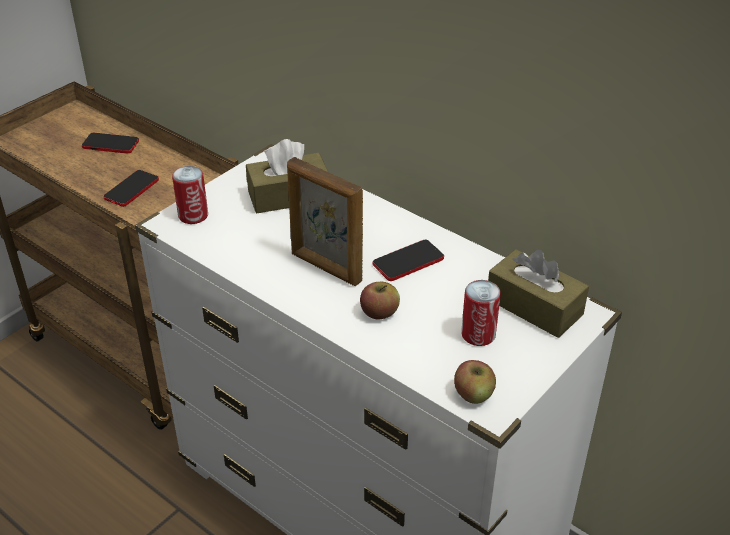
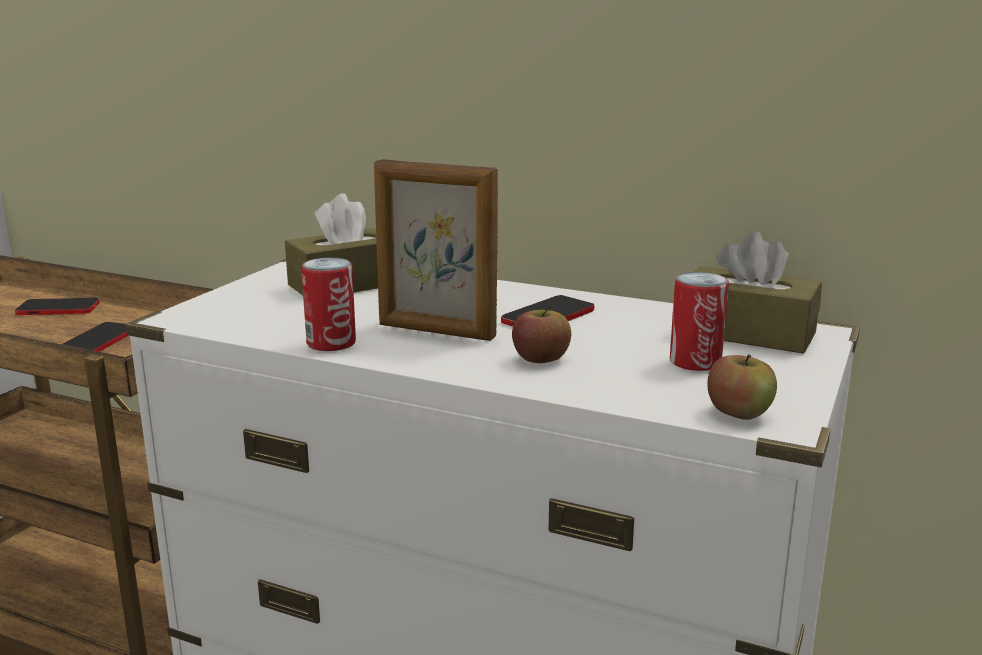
camera: 15 degrees left, 20 degrees down
(193, 215) = (215, 309): can -> can (331, 343)

